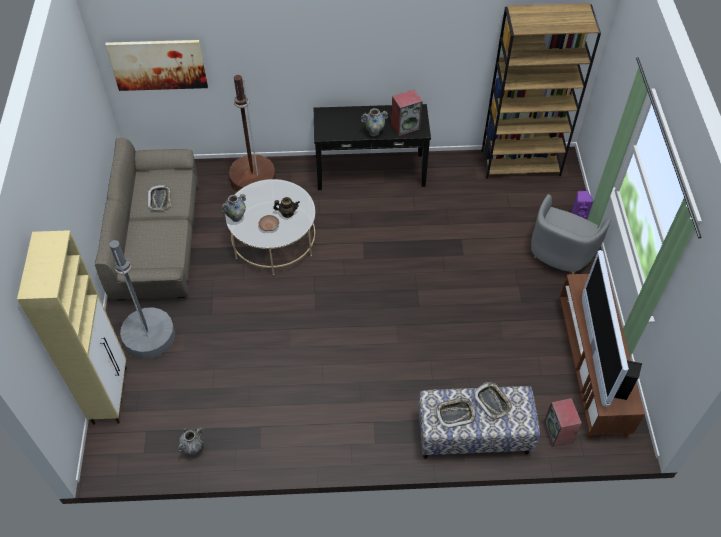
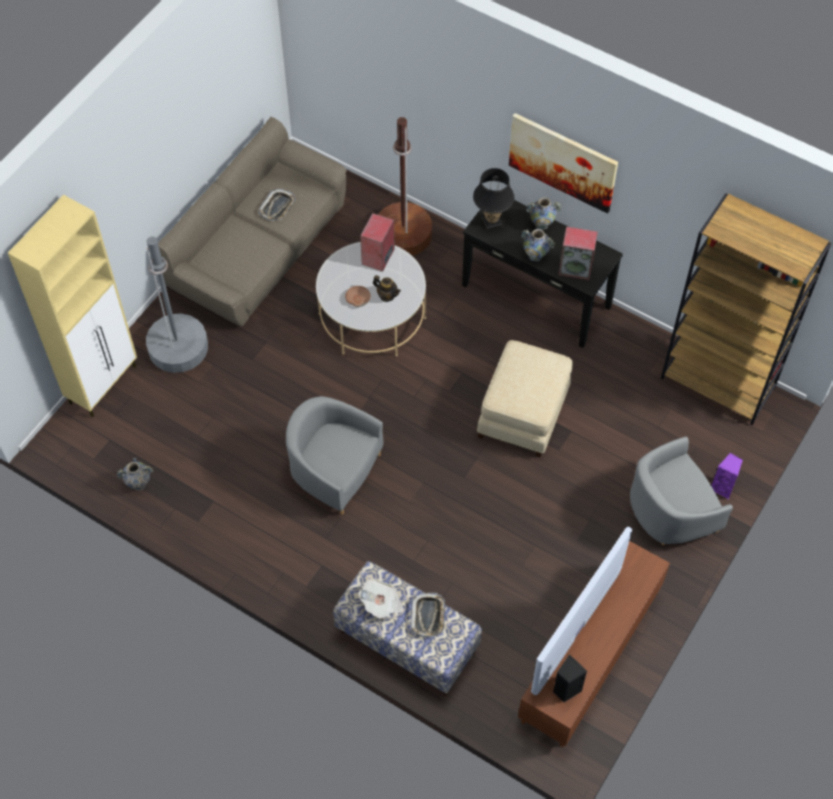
camera: 35 degrees right, 5 degrees up
(158, 64) = (340, 61): picture -> picture (562, 162)
(236, 217) = (332, 271): vase -> vase (541, 225)
(328, 126) = (492, 222): none -> black table lamp
(330, 353) = (334, 471): none -> grey armchair
(423, 245) = (524, 413): none -> beige ottoman
(455, 414) = (382, 604): tray -> newspaper
(558, 432) = (495, 695): speaker -> speaker (378, 257)

